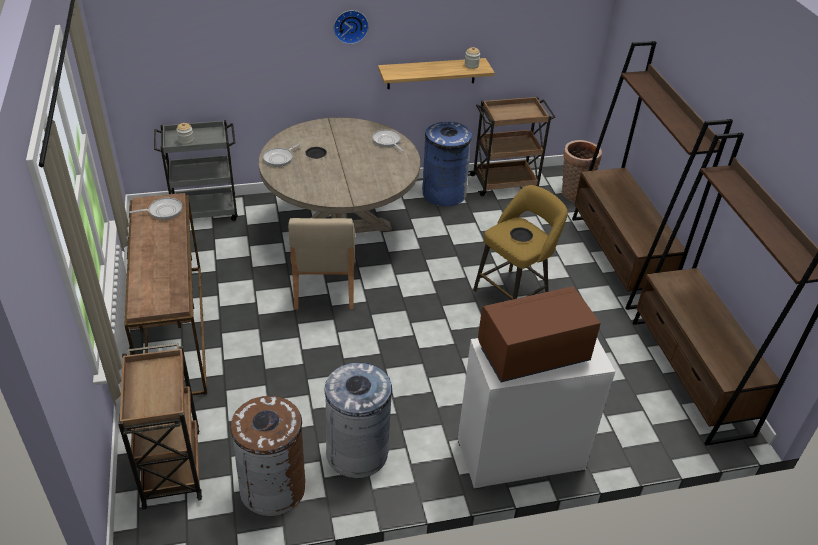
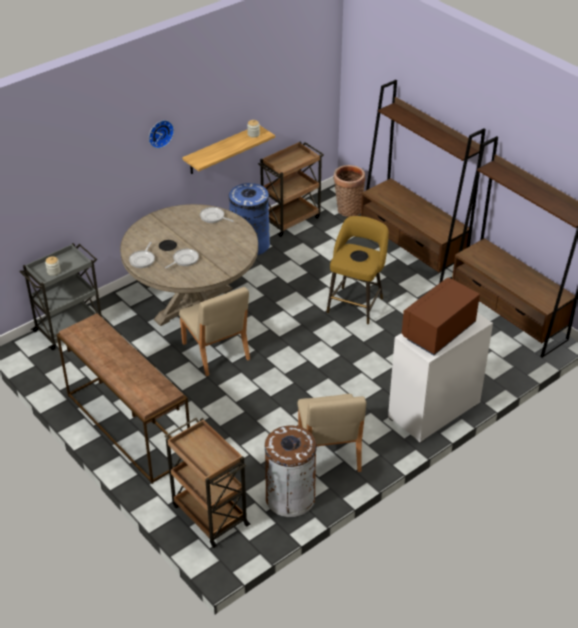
camera: 25 degrees left, 0 degrees up
(163, 211) = (94, 332): frying pan -> frying pan (184, 260)
(357, 452) = (329, 452): grey trash can -> beige chair

